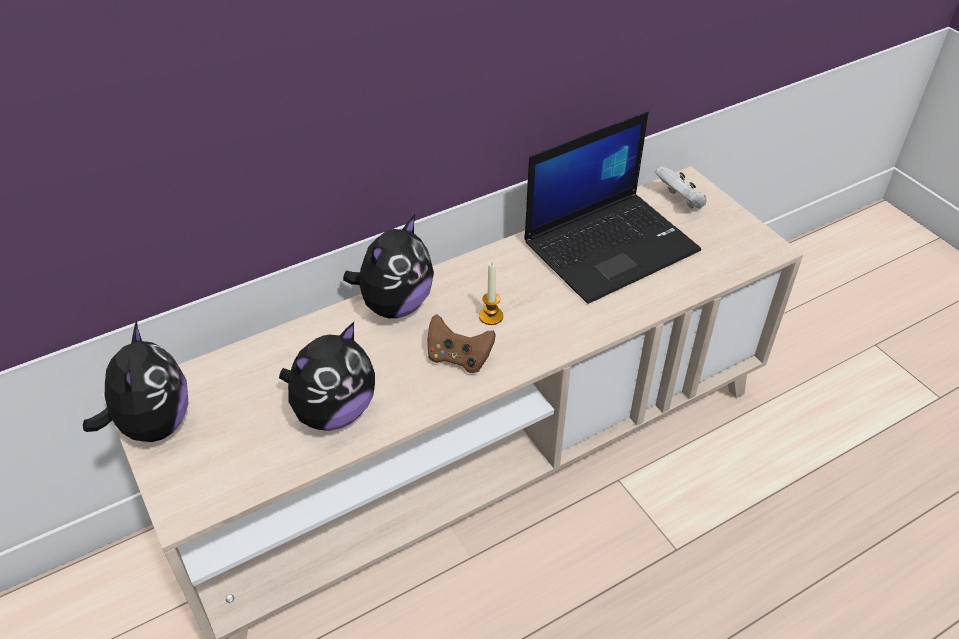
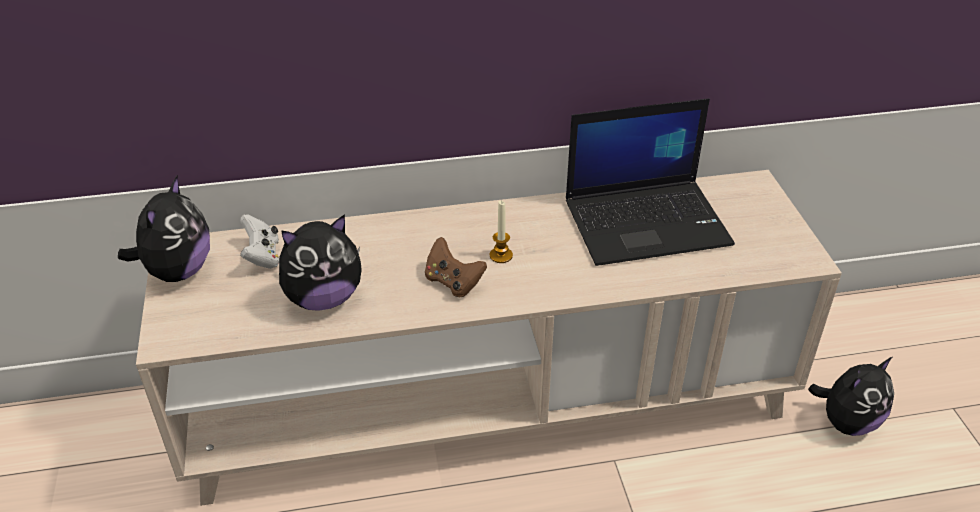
camera: 20 degrees right, 5 degrees down
(395, 305) = (421, 226): plush toy -> plush toy (847, 422)
(680, 201) = (739, 198): white game controller -> white game controller (263, 256)

